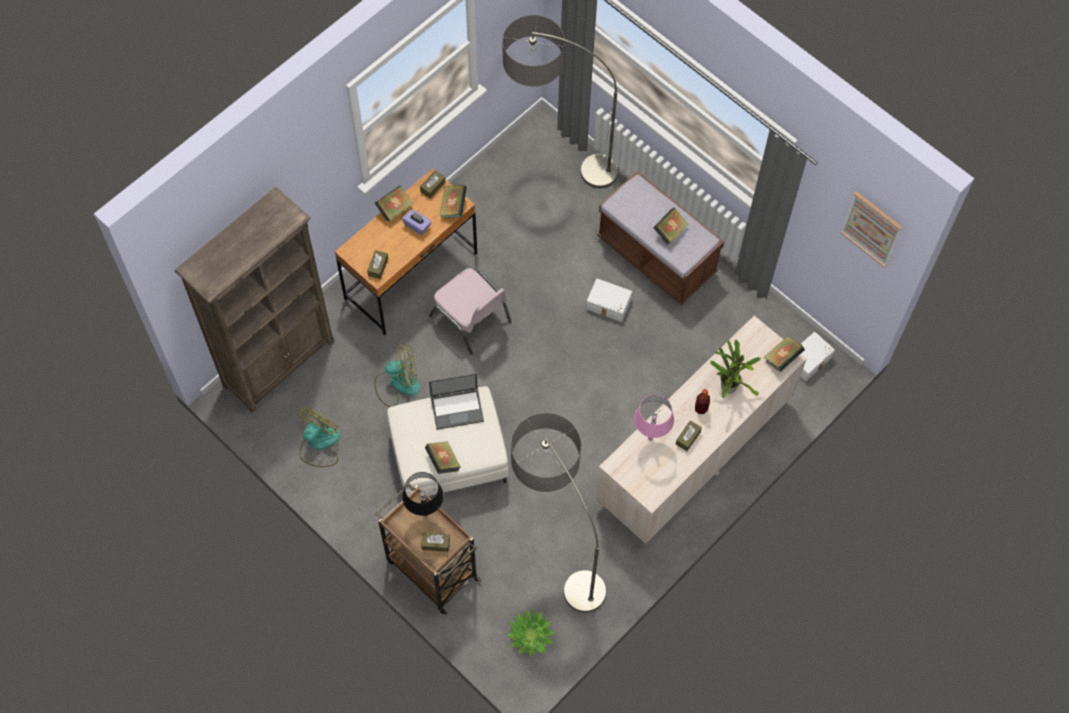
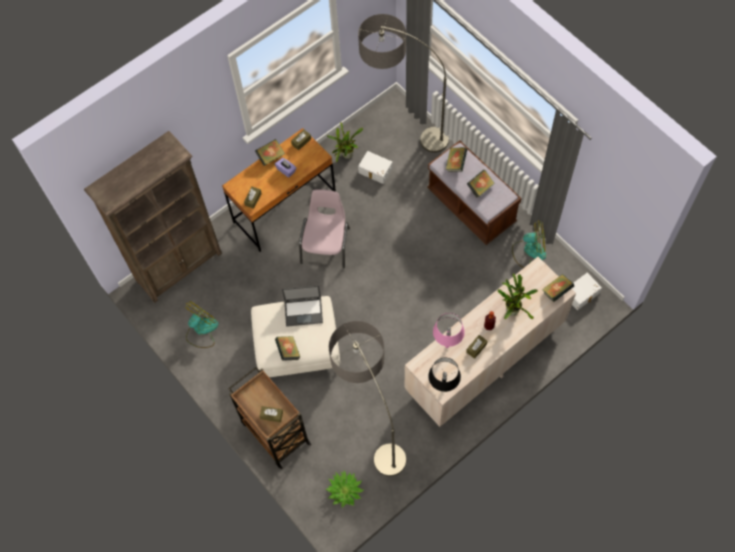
camera: 10 degrees right, 0 degrees up
(397, 383) = (265, 289): fan -> fan (529, 250)
(425, 513) = (266, 391): black table lamp -> black table lamp (443, 389)
(453, 207) = (315, 158): book -> book (456, 163)
(471, 319) = (326, 244): pink chair -> pink chair turned 135 degrees counterclockwise
(485, 200) = (346, 156): none -> potted plant
(608, 305) = (430, 241): white storage box -> white storage box (375, 171)
(871, 228) = (633, 193): picture -> none

